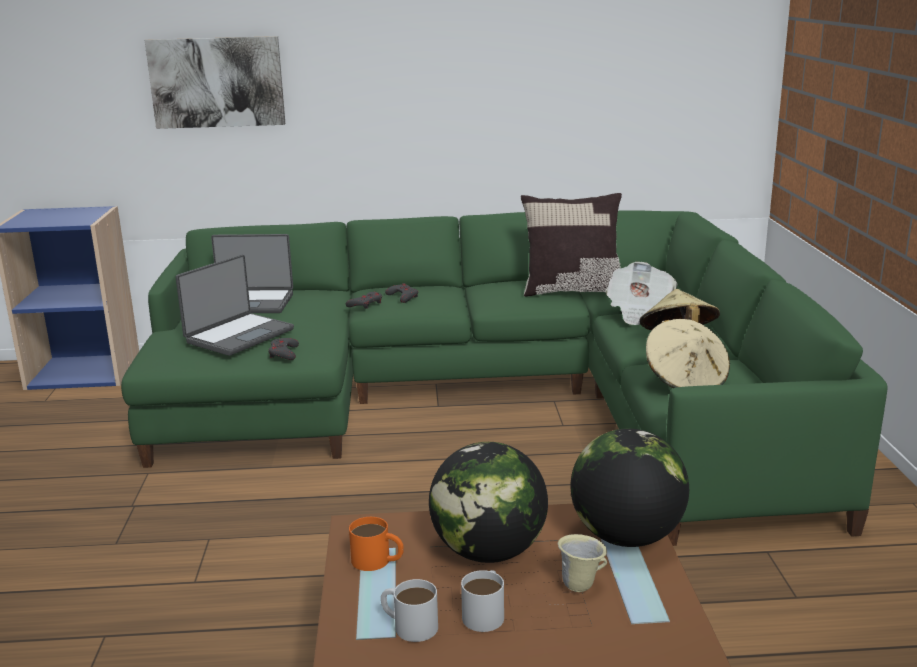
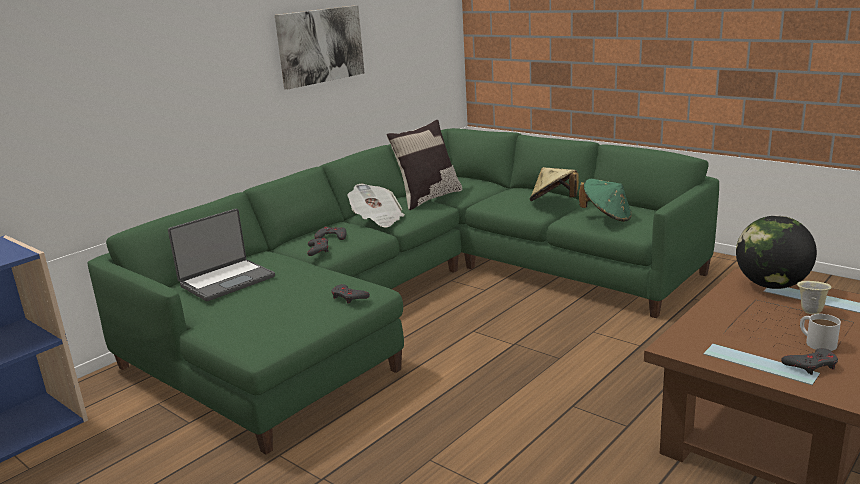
camera: 45 degrees left, 0 degrees up
(217, 82) = (95, 81): picture -> picture (320, 45)
(238, 335) = (286, 301): laptop -> none
(378, 561) = (725, 352): orange mug -> none
(408, 625) = (811, 365): white mug -> grey game controller
(489, 552) = (748, 321): globe -> none
(640, 313) = (498, 196): newspaper -> newspaper (377, 219)
(685, 381) = (606, 217): beige hat -> green hat

